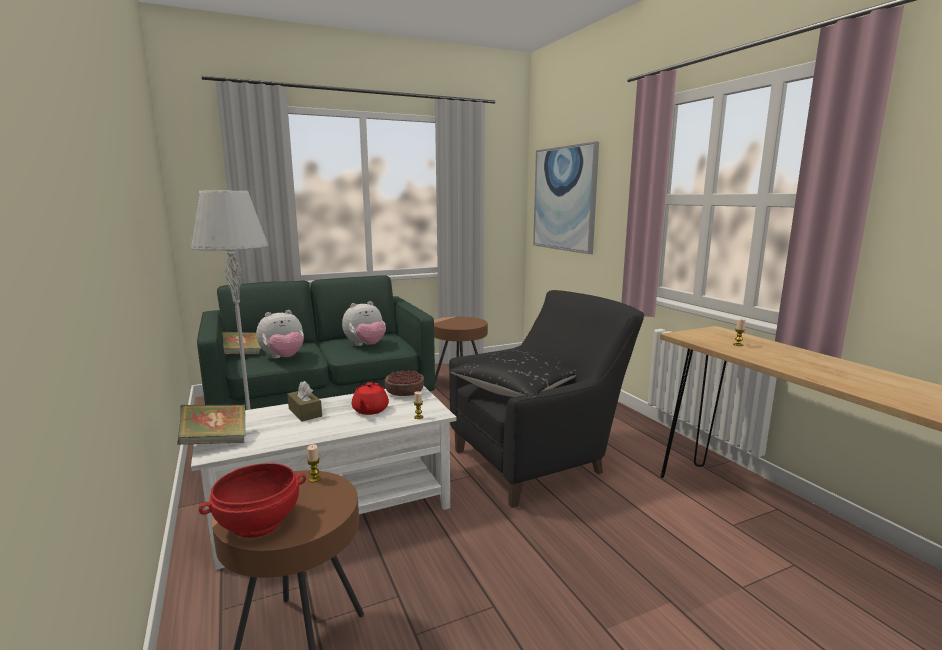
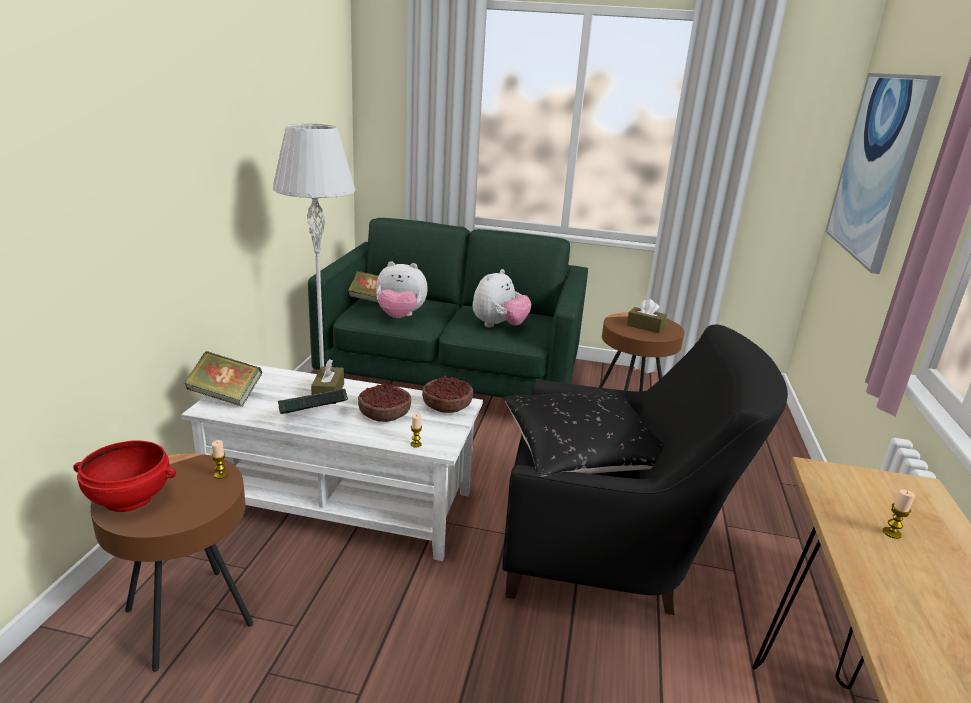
camera: 35 degrees right, 10 degrees up
(321, 429) = (314, 419): none -> book
(366, 345) = (499, 326): plush toy -> plush toy turned 60 degrees counterclockwise
(370, 410) = (384, 415): red teapot -> bowl
(461, 322) = (645, 326): none -> brown tissue box

